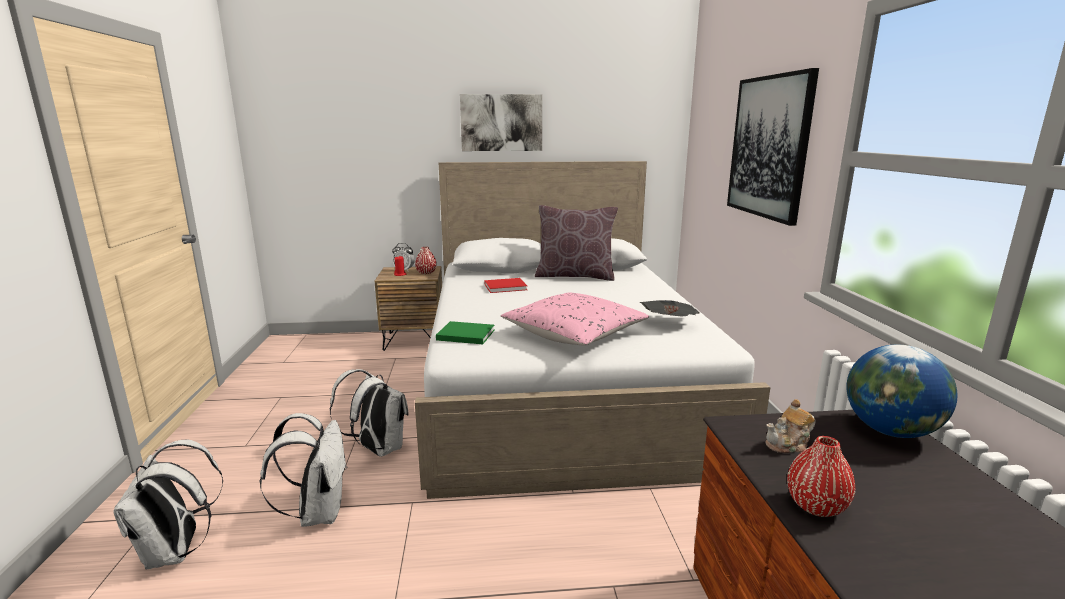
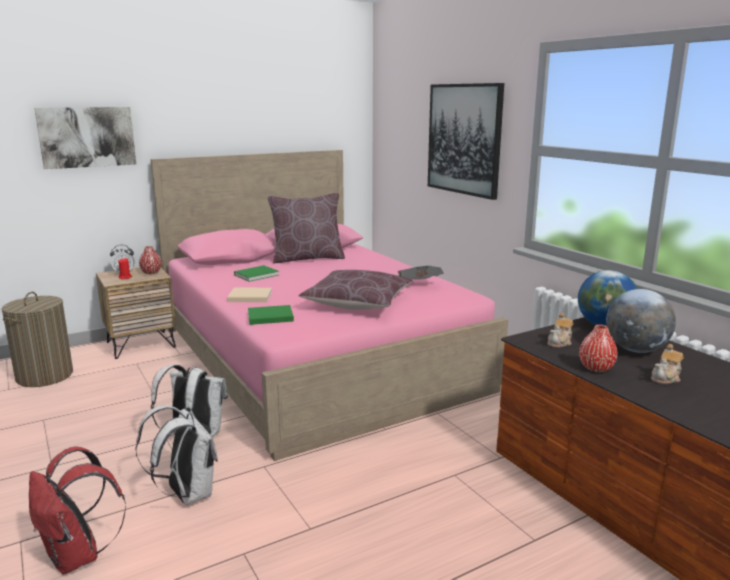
camera: 25 degrees left, 0 degrees up
(176, 552) = (77, 556): white backpack -> red backpack
(318, 355) = (45, 376): none -> laundry basket
(471, 309) = (248, 296): none -> beige book
(501, 123) = (209, 118): picture -> picture (87, 137)
(506, 287) = (257, 275): red book -> green book
(562, 385) = (317, 357): white bed -> pink bed
(574, 334) = (357, 303): pink pillow -> brown pillow
(918, 489) = (636, 350): none -> globe
(943, 565) = (666, 378): none -> teapot

